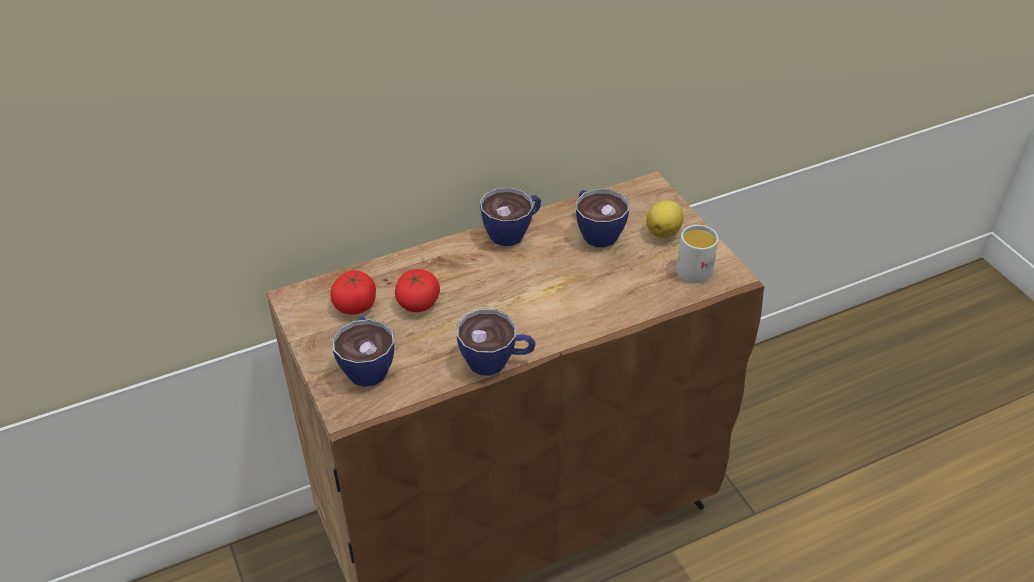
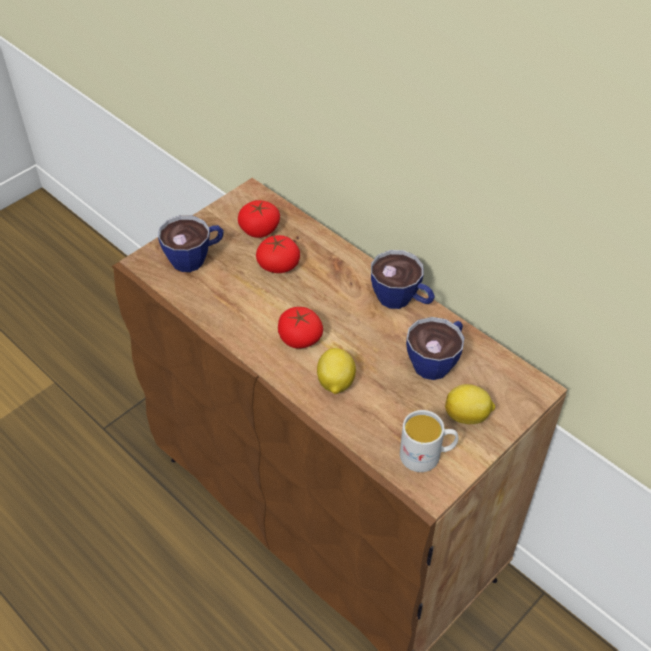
camera: 70 degrees right, 5 degrees up
(497, 361) = (229, 335): cup -> none
(526, 311) = (300, 338): none -> tomato
(593, 301) = (335, 383): none -> lemon

